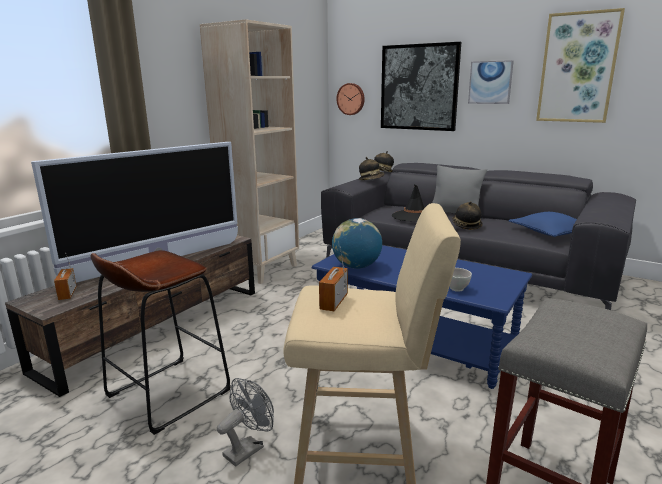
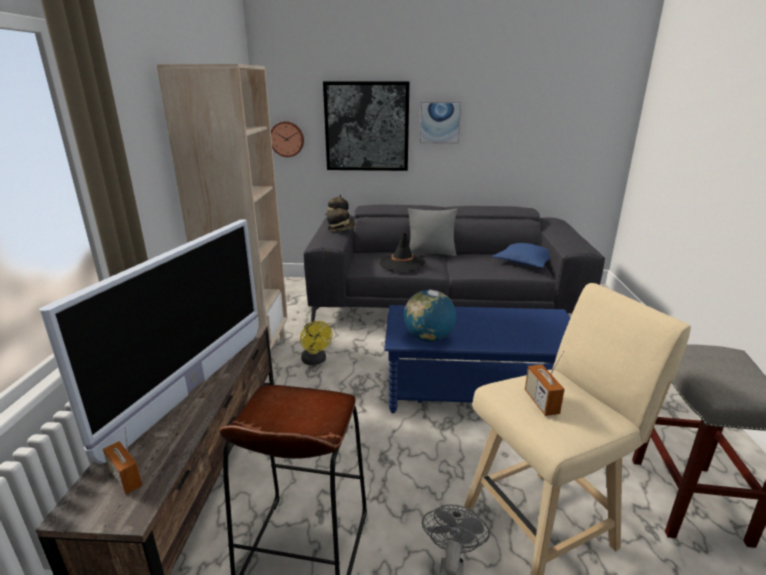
camera: 30 degrees left, 5 degrees up
(301, 286) = (315, 361): none -> yellow fan
(457, 289) = (536, 341): white bowl -> none
(466, 225) = (457, 266): hat -> none
(577, 68) = (517, 111): picture -> none

